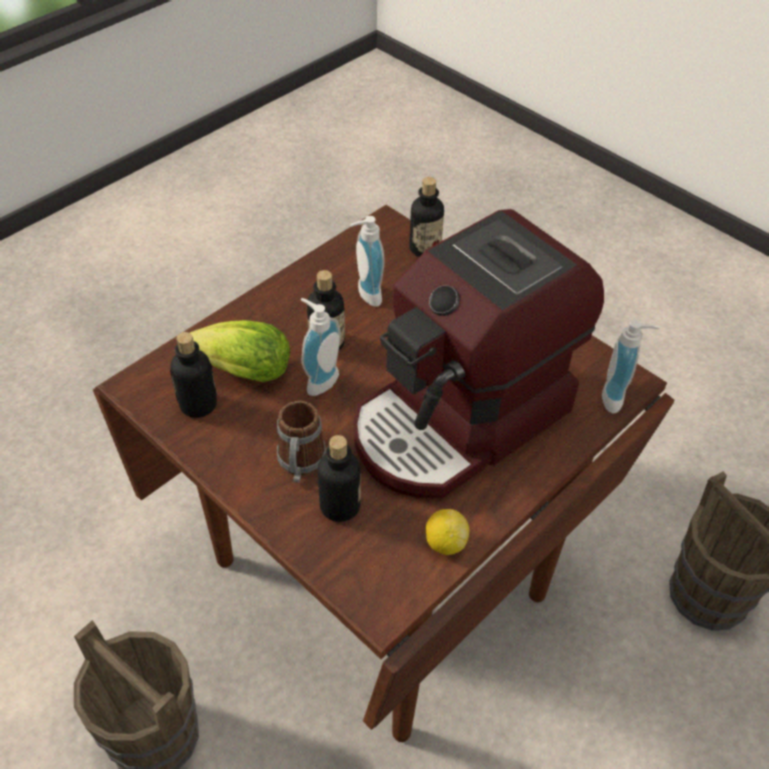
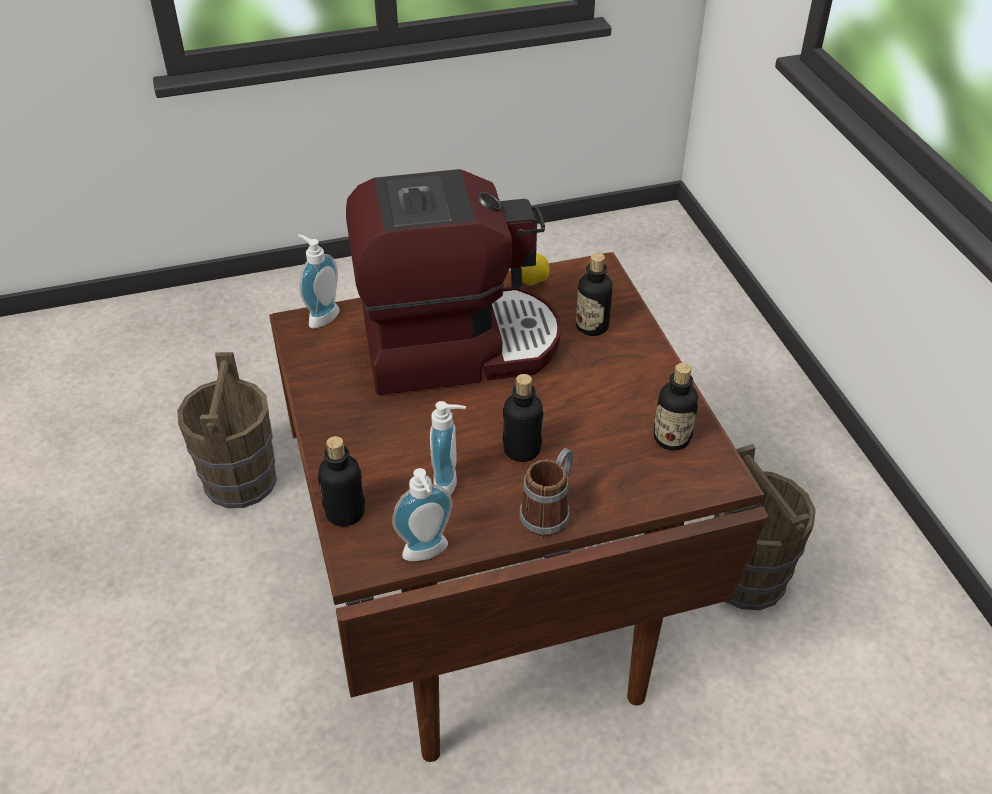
camera: 150 degrees left, 5 degrees down
(239, 370) = (620, 455): lettuce -> none
(300, 465) = (606, 361): mug -> mug (550, 511)
(319, 380) = (551, 419): soap dispenser -> soap dispenser (427, 554)

